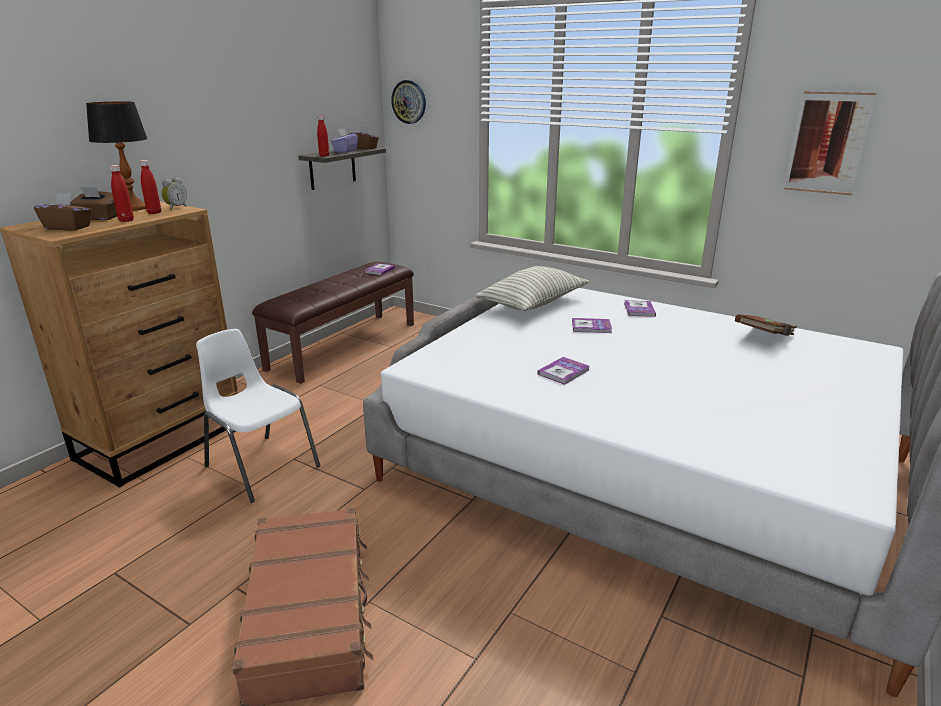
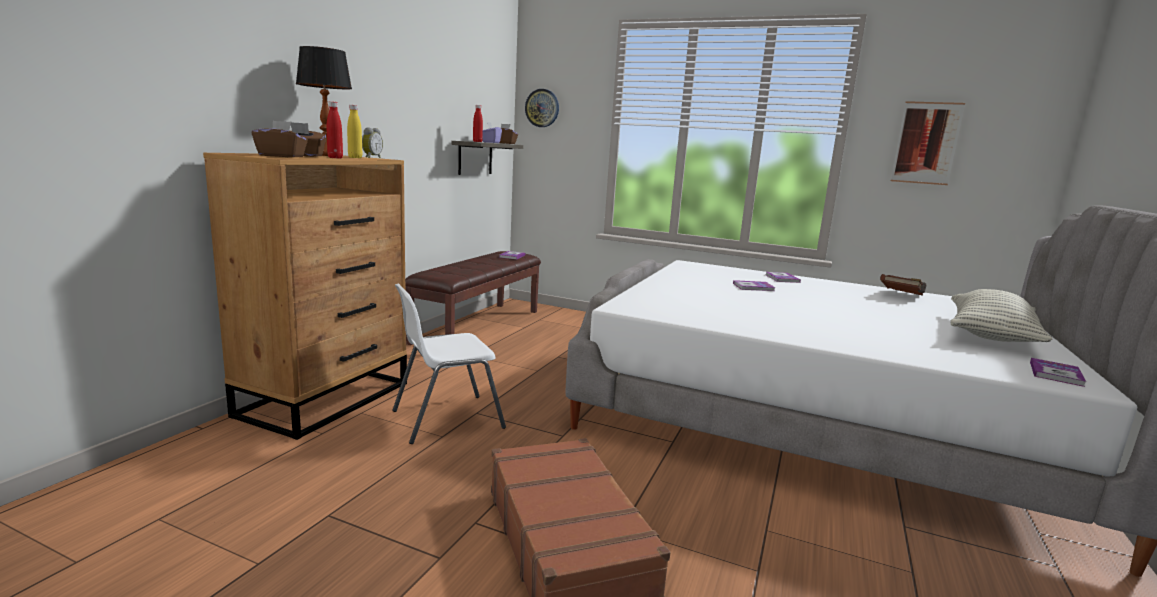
camera: 10 degrees left, 10 degrees down
(154, 213) = (355, 157): red bottle -> yellow bottle
(261, 466) = (445, 419): white chair -> white chair turned 60 degrees counterclockwise
(533, 304) = (687, 273): pillow -> pillow (990, 335)
(563, 372) = (760, 312): book -> book (1056, 374)

